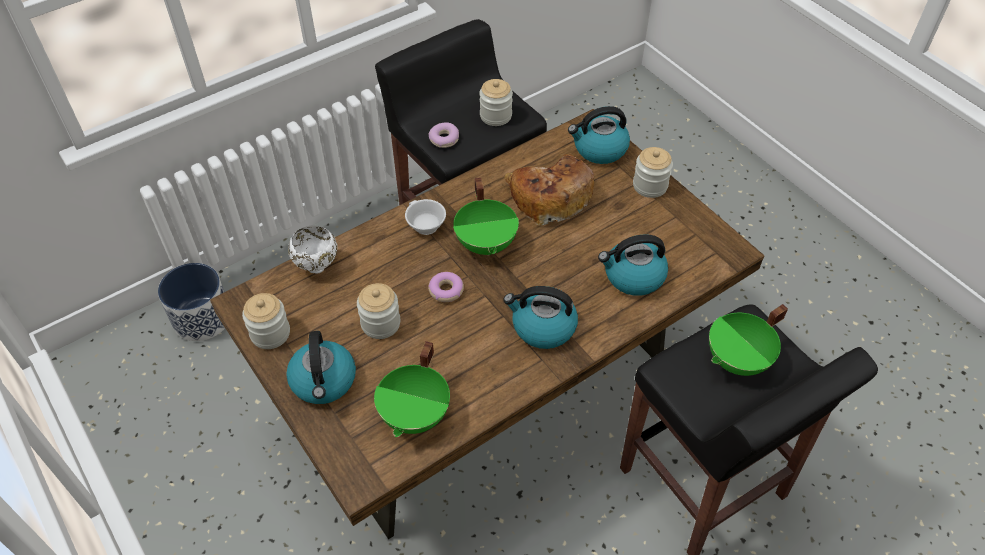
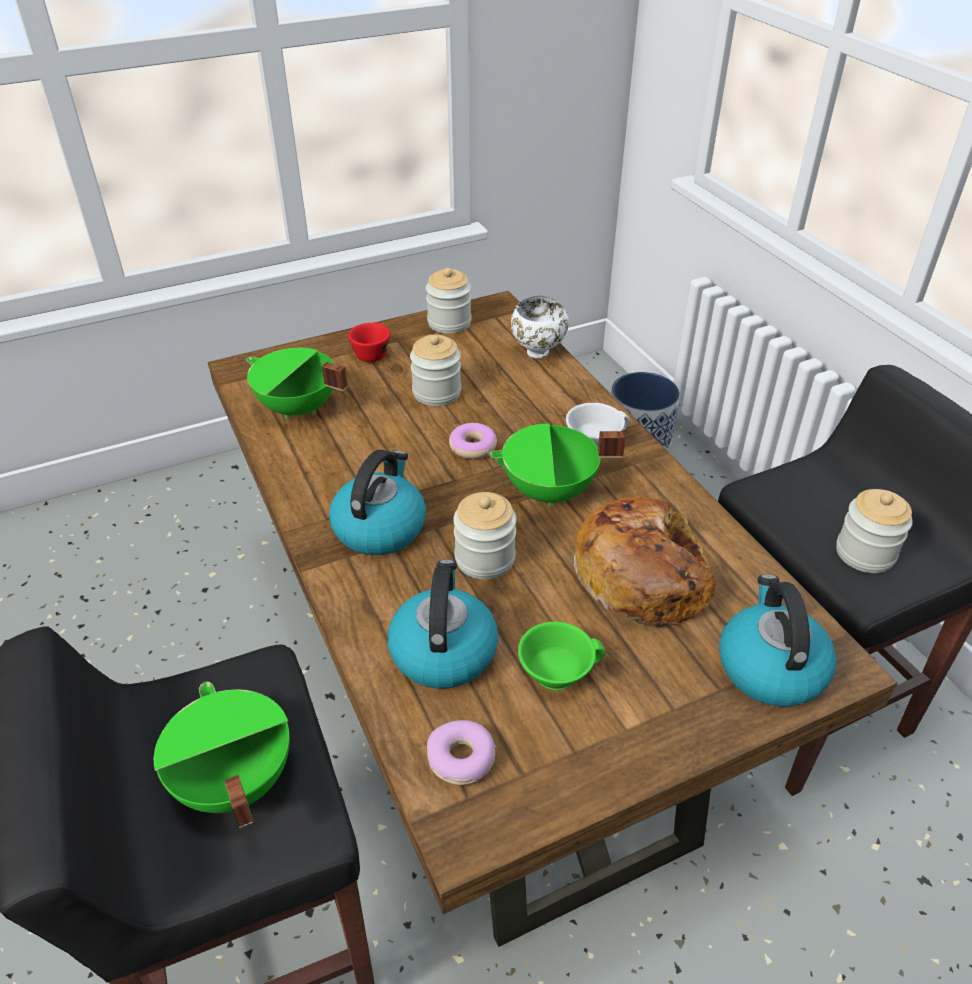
camera: 100 degrees right, 10 degrees down
(324, 381) = (372, 352): kettle -> red cup
(444, 139) = (794, 487): donut -> donut (461, 759)
(628, 227) = (556, 669): none -> green cup
(650, 186) = (664, 728): jar -> jar (485, 559)

